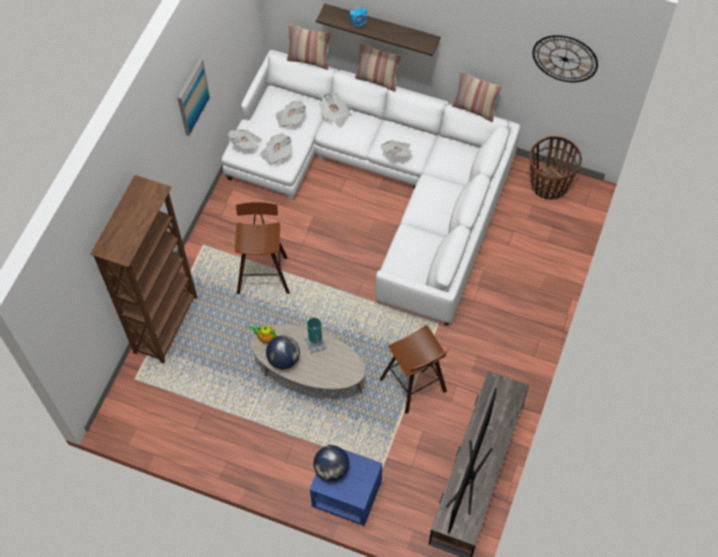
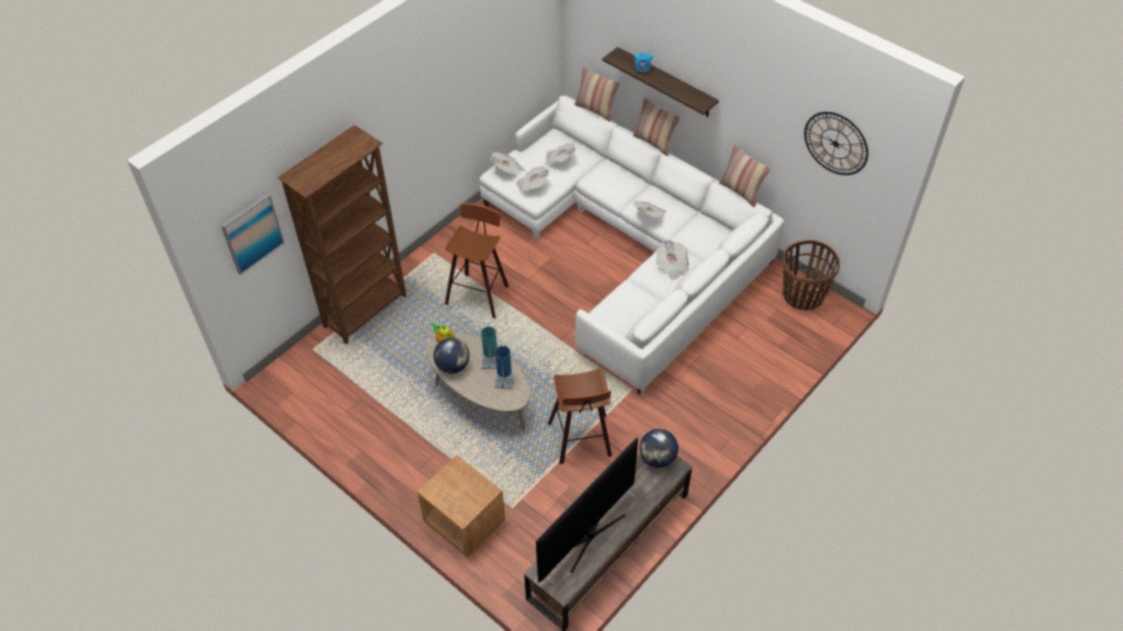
camera: 20 degrees right, 10 degrees down
(192, 97) = (451, 88): picture -> picture (252, 233)
(332, 469) = (448, 480): globe -> globe (657, 458)
(335, 114) = (604, 167): newspaper -> newspaper (672, 266)
(336, 358) = (505, 380): none -> blue table lamp
(346, 494) = (464, 521): blue nightstand -> brown nightstand

